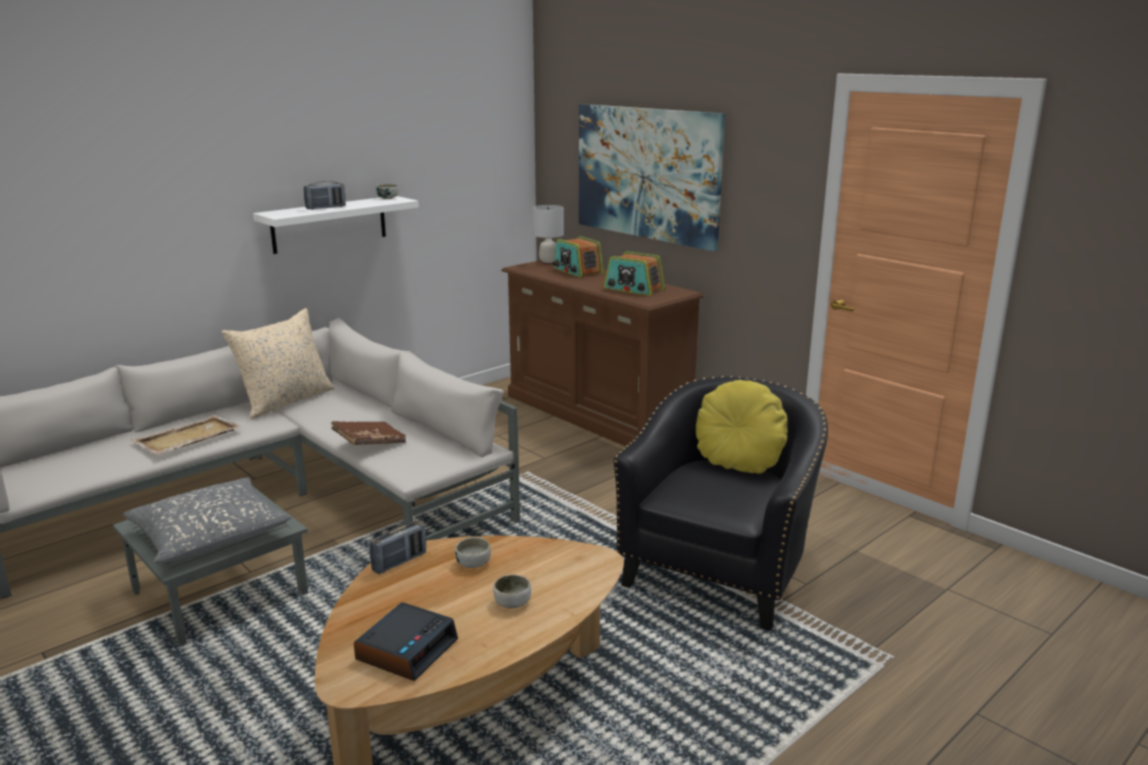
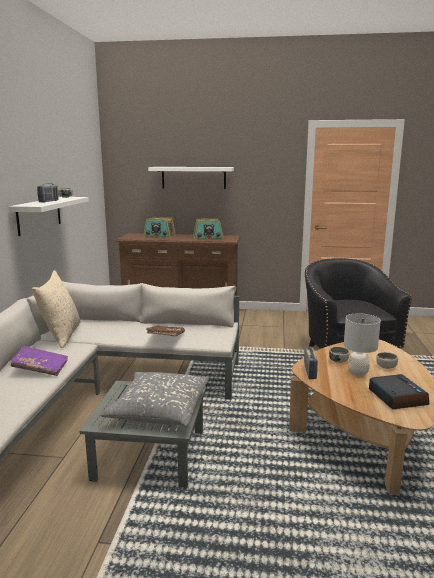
camera: 40 degrees left, 5 degrees down
(186, 438) = (40, 369): beige tray -> purple book
(548, 262) = (132, 234): grey table lamp -> grey table lamp (359, 373)
(647, 173) = (193, 177): picture -> white shelf
(738, 465) = (340, 299): yellow pillow -> none

